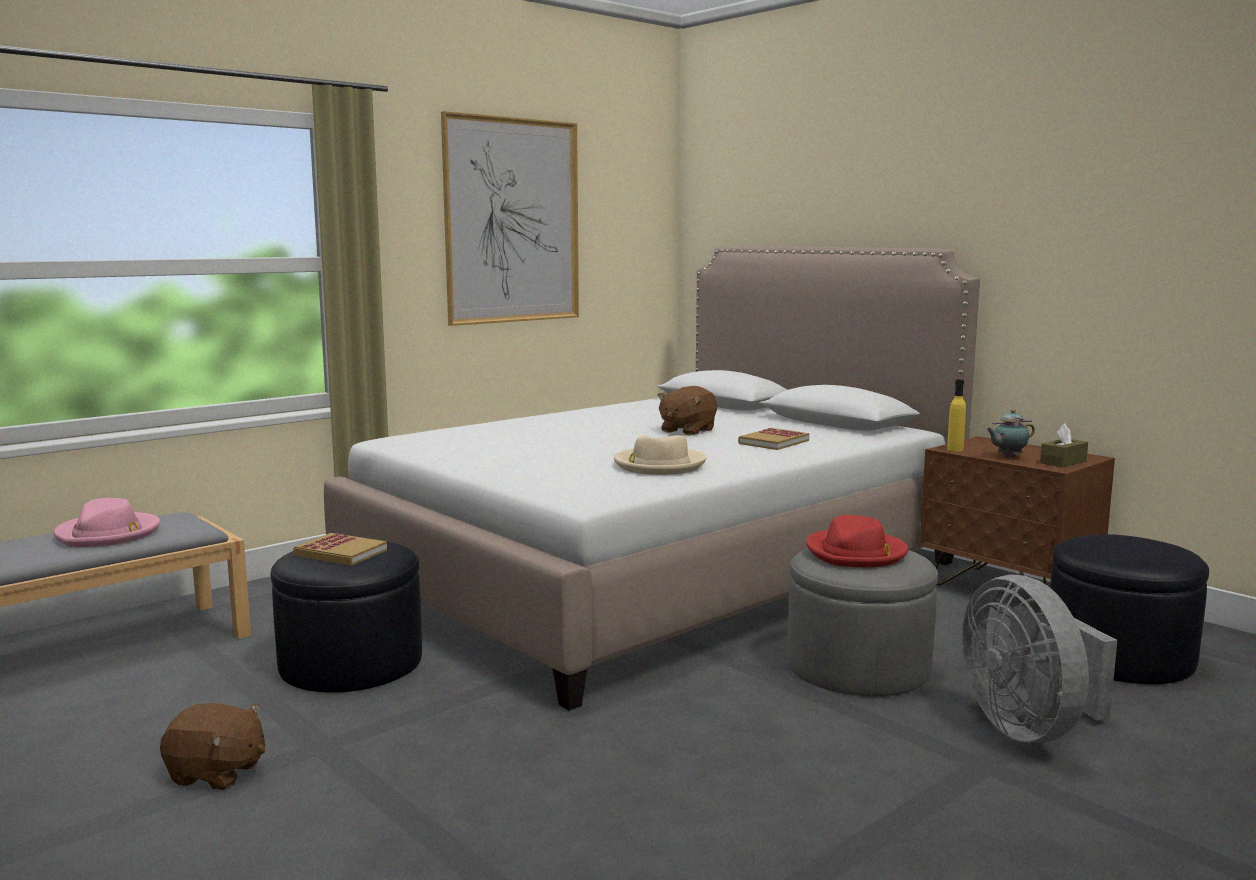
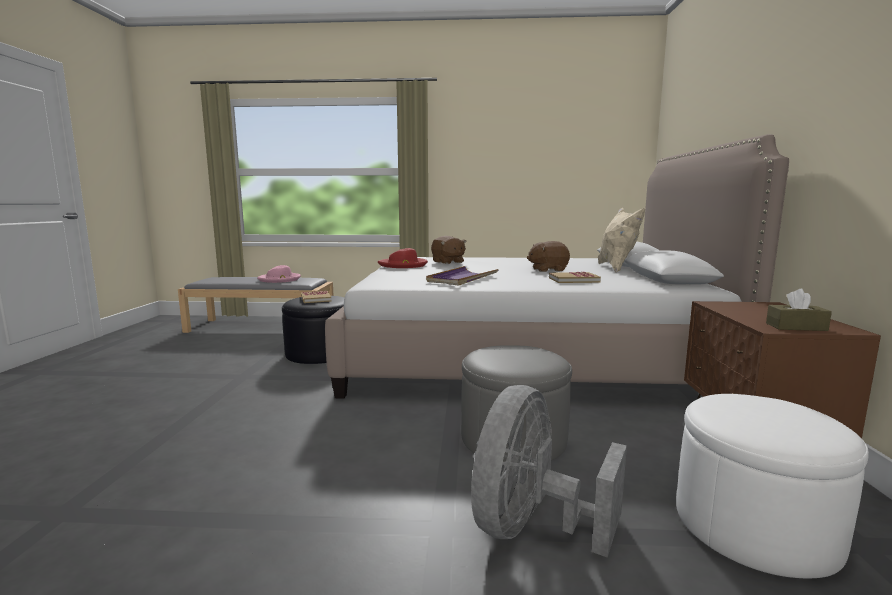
camera: 45 degrees right, 0 degrees up
(216, 774) = (202, 373): brown plush toy -> brown plush toy (448, 262)
(512, 221) = (520, 148): picture -> none
(659, 465) = (462, 278): beige hat -> purple tray
(743, 414) = (617, 268): none -> beige pillow
(856, 553) = (516, 353): red hat -> red hat (403, 265)
(955, 449) = (716, 304): yellow bottle -> none
(1007, 457) = (748, 315): teapot -> none
(1119, 656) = (755, 525): black ottoman -> white ottoman

